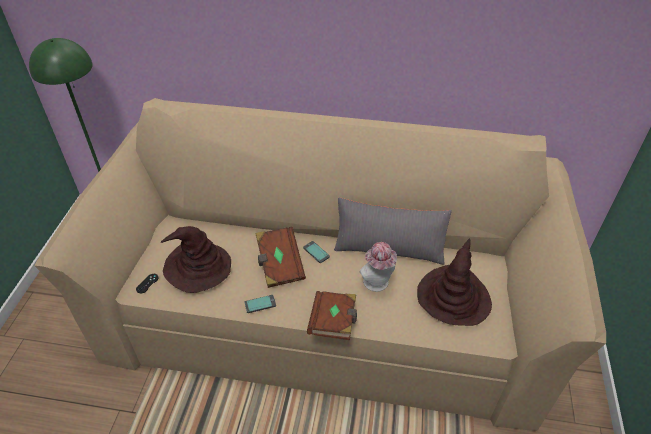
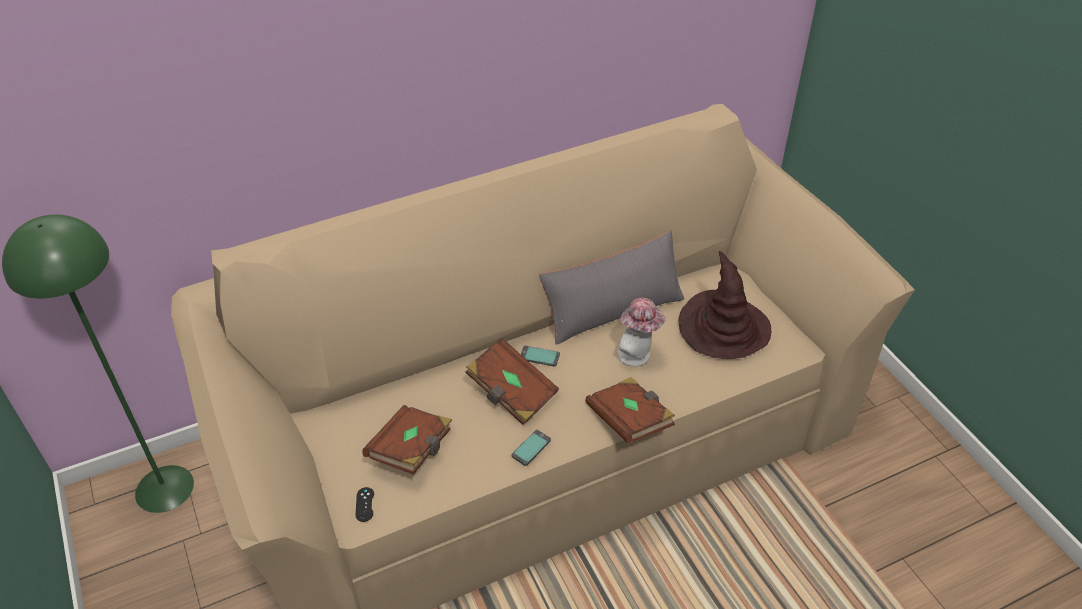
camera: 35 degrees left, 0 degrees up
(197, 267) = (412, 449): brown hat -> brown book

